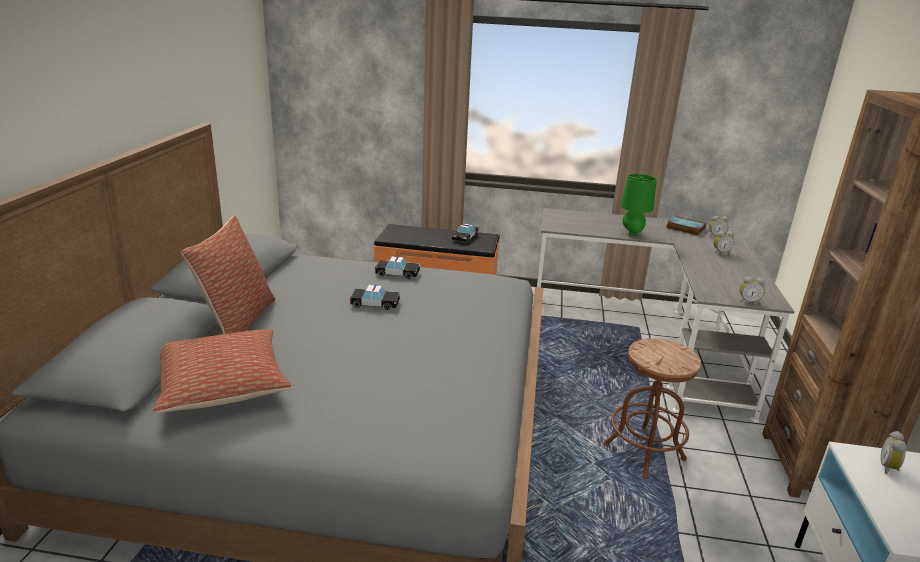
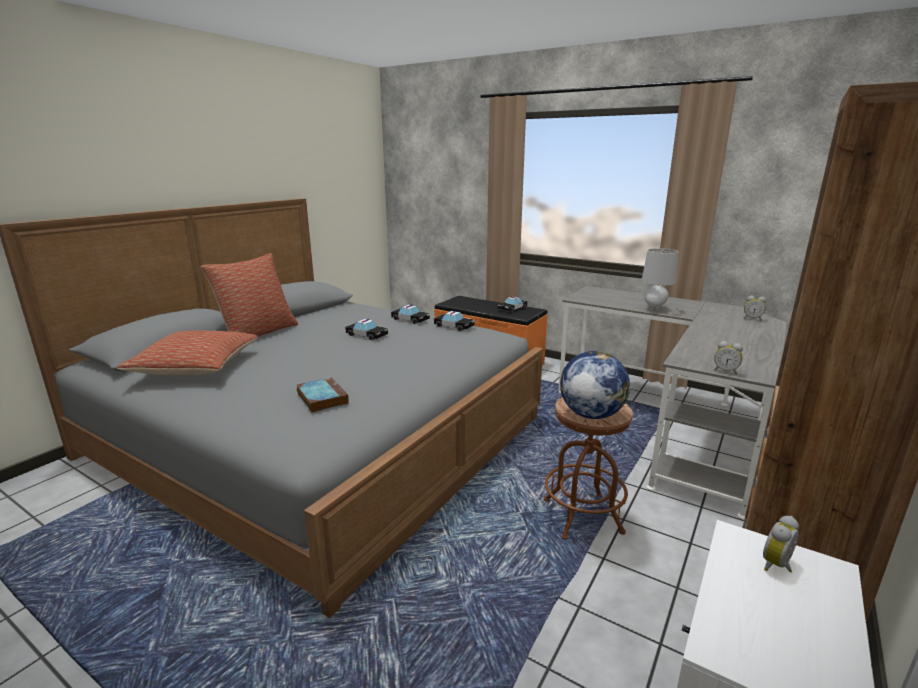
camera: 25 degrees right, 5 degrees down
(453, 277) = (454, 326): none -> toy car
(632, 233) = (654, 309): green table lamp -> grey table lamp
(669, 363) = (591, 414): none -> globe
(684, 228) = (721, 310): book -> book (321, 398)
(720, 252) = (741, 331): alarm clock -> none

